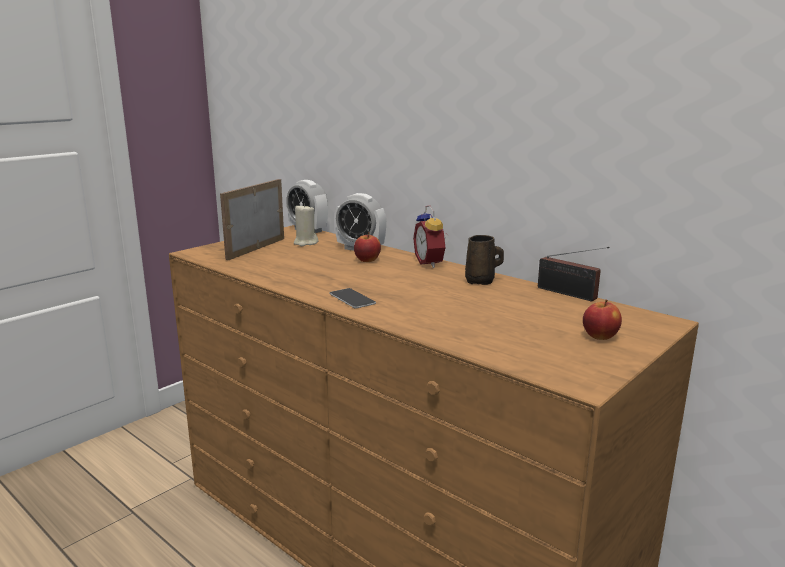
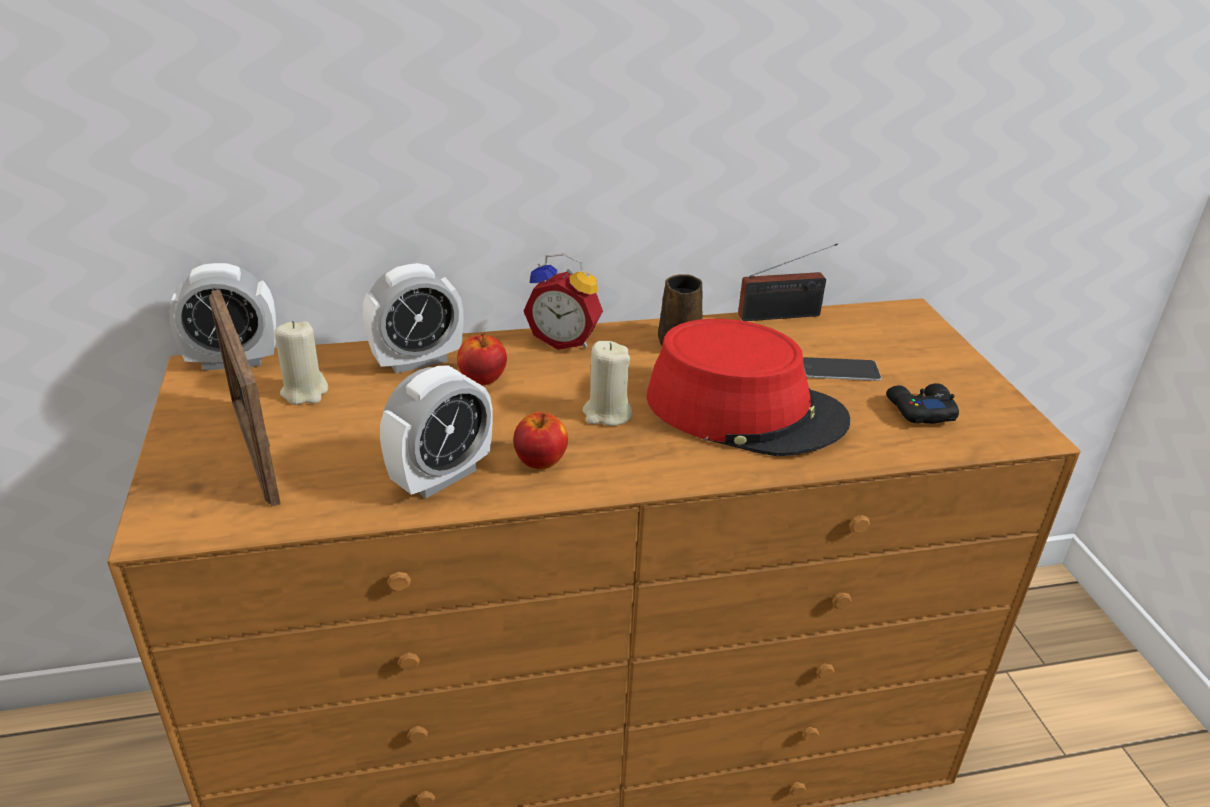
camera: 55 degrees left, 15 degrees up
(282, 274) = (441, 476): none -> alarm clock
(352, 298) = (635, 461): phone -> phone (840, 370)
(382, 285) = (607, 414): none -> beige candle
(443, 307) = (745, 410): none -> red hat
(538, 347) = (920, 410): none -> black game controller
(600, 336) = (920, 363): apple -> apple (540, 461)

